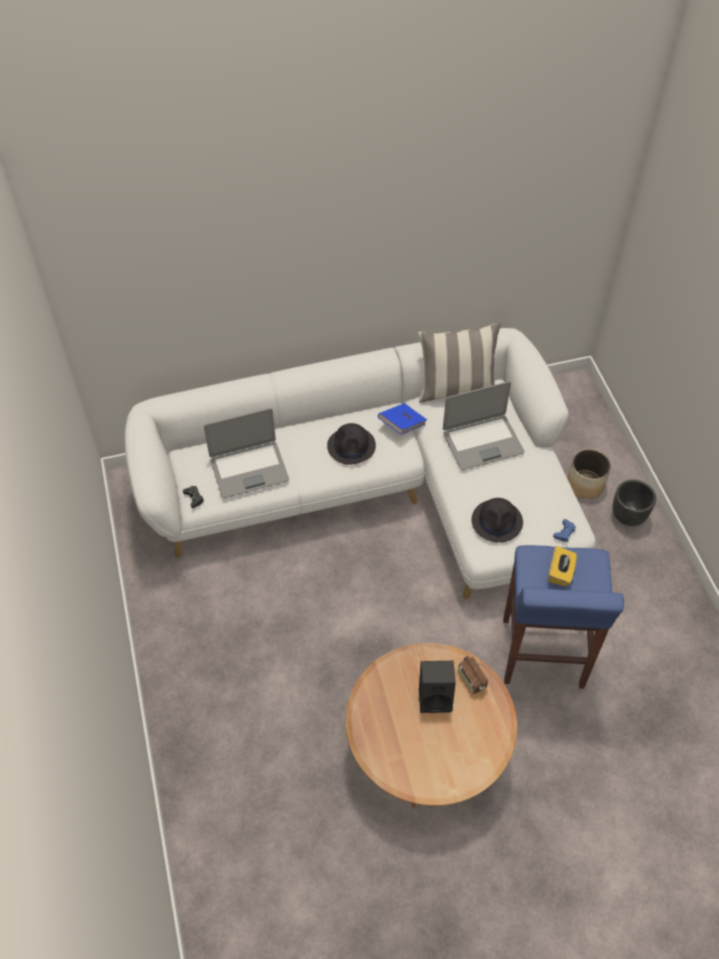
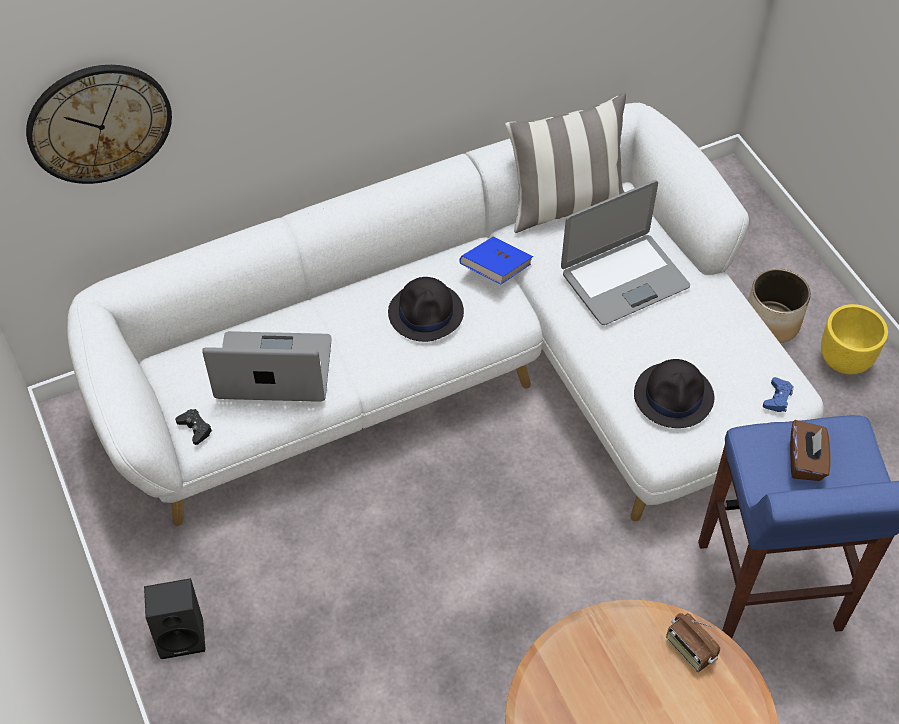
camera: 10 degrees left, 0 degrees up
(158, 303) = (99, 123): none -> wall clock
(249, 469) = (274, 371): laptop -> laptop turned 150 degrees counterclockwise
(436, 697) = (641, 686): black speaker -> black speaker (183, 634)
(560, 573) = (805, 461): yellow tissue box -> brown tissue box
(627, 516) = (843, 360): black planter -> yellow planter

